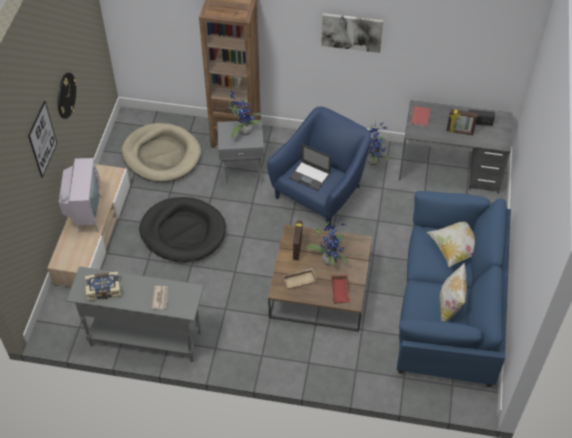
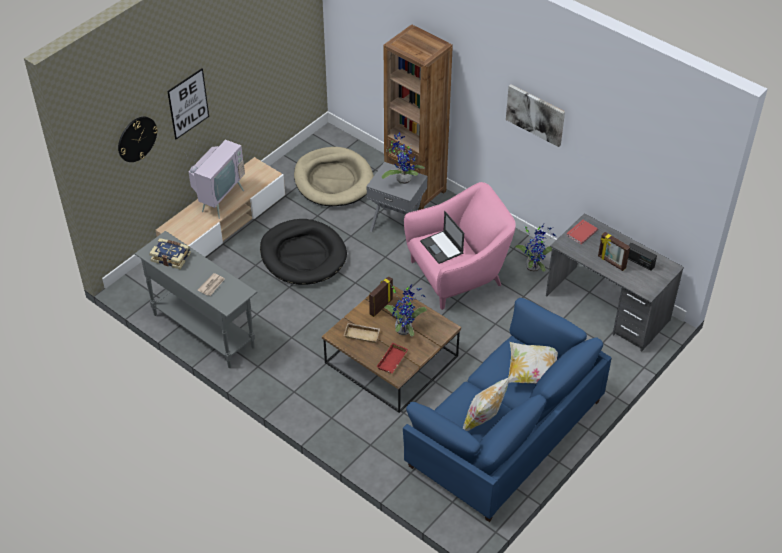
camera: 30 degrees right, 5 degrees down
(66, 95) = (238, 76): wall clock -> wall clock (137, 139)
(320, 192) = (457, 274): blue armchair -> pink armchair

